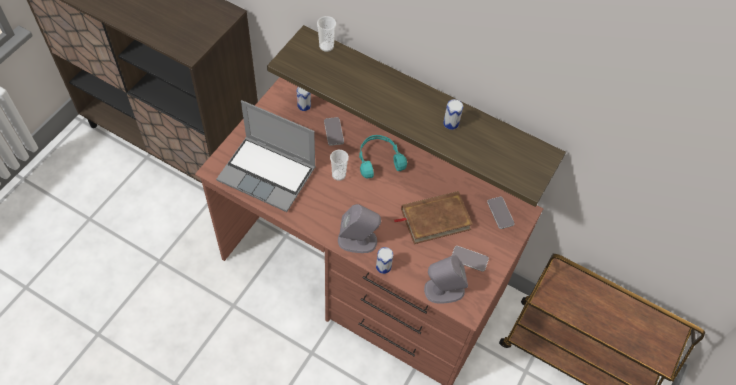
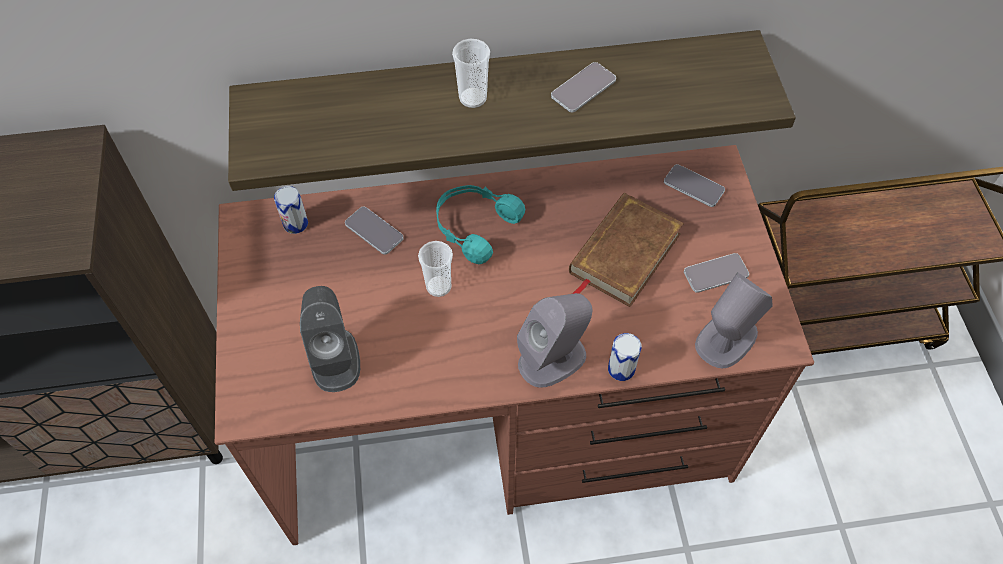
camera: 35 degrees left, 0 degrees up
(268, 174) = (334, 358): laptop -> grey speaker
(326, 46) = (297, 94): cup -> cup (473, 98)
(451, 123) = (583, 88): can -> phone

